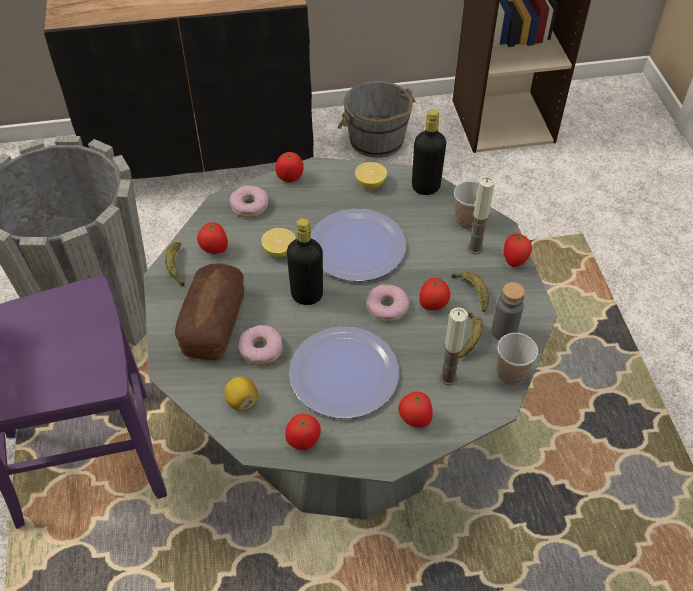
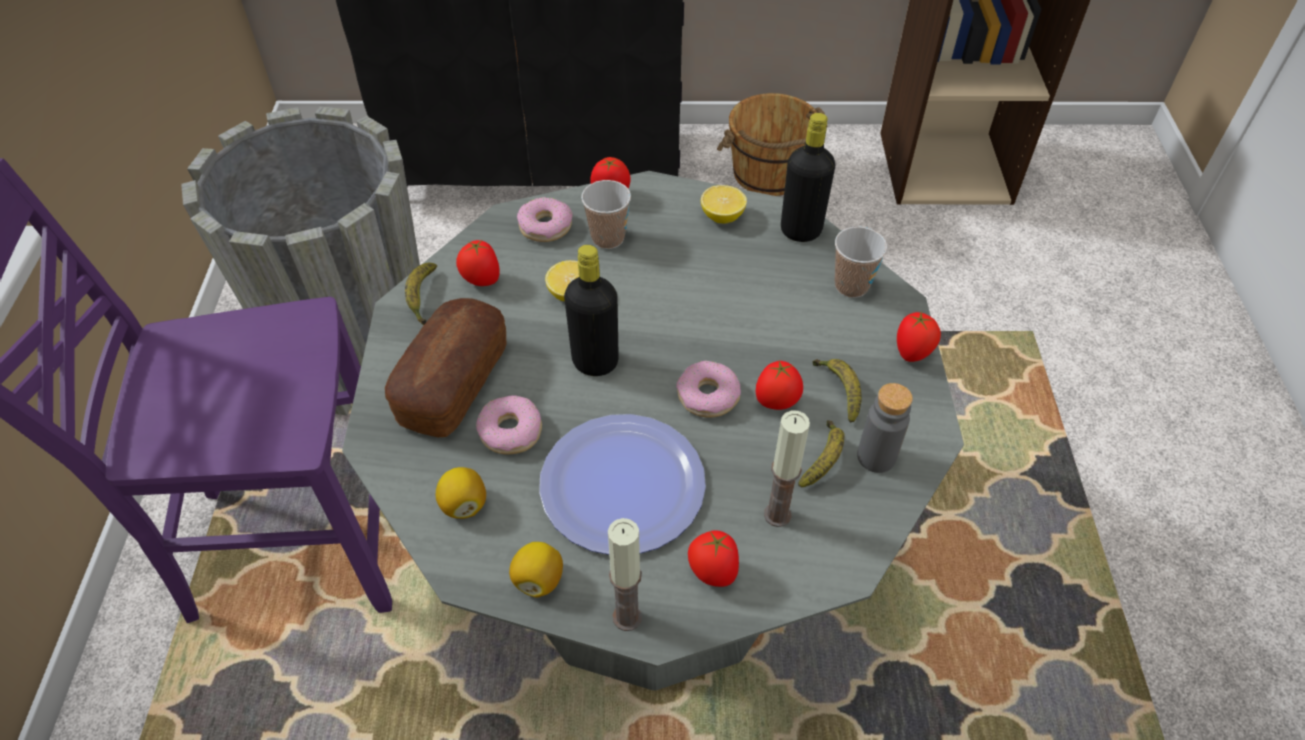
camera: 10 degrees right, 0 degrees up
(303, 441) = (538, 580): tomato -> lemon
(357, 246) = (683, 302): plate -> none
(377, 141) = (769, 174): grey bucket -> brown bucket
(475, 248) = (856, 327): candle -> candle (627, 617)
(510, 375) = (874, 525): cup -> cup (608, 238)

